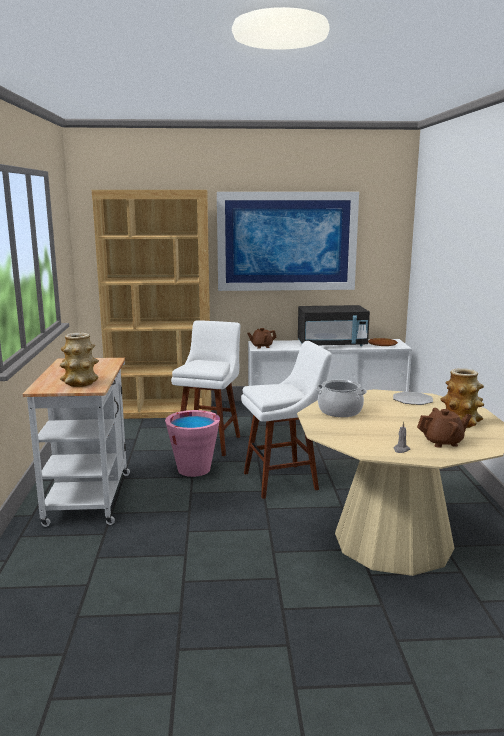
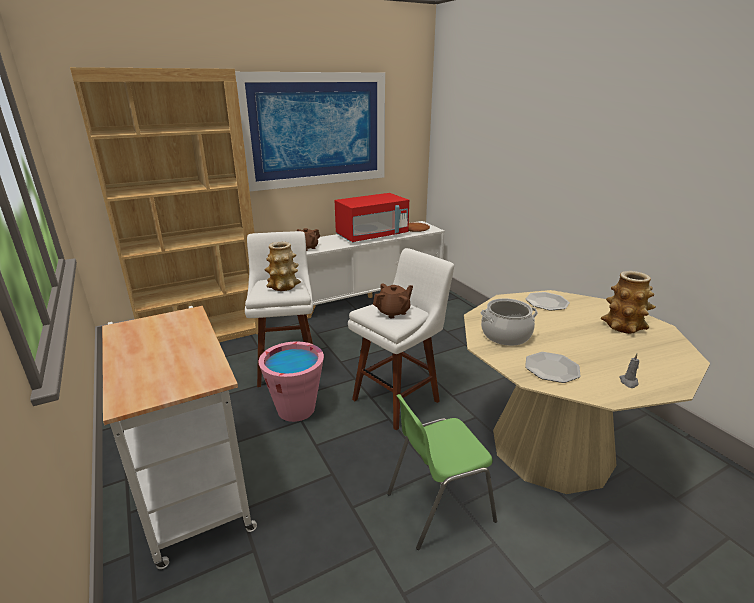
camera: 25 degrees left, 10 degrees up
(80, 383) = (183, 372): vase -> vase (283, 286)
(253, 548) = (438, 506): none -> green chair
(332, 345) = (372, 236): black microwave -> red microwave
(347, 433) = (552, 368): none -> plate
(442, 442) = (645, 359): brown teapot -> brown teapot (393, 312)

